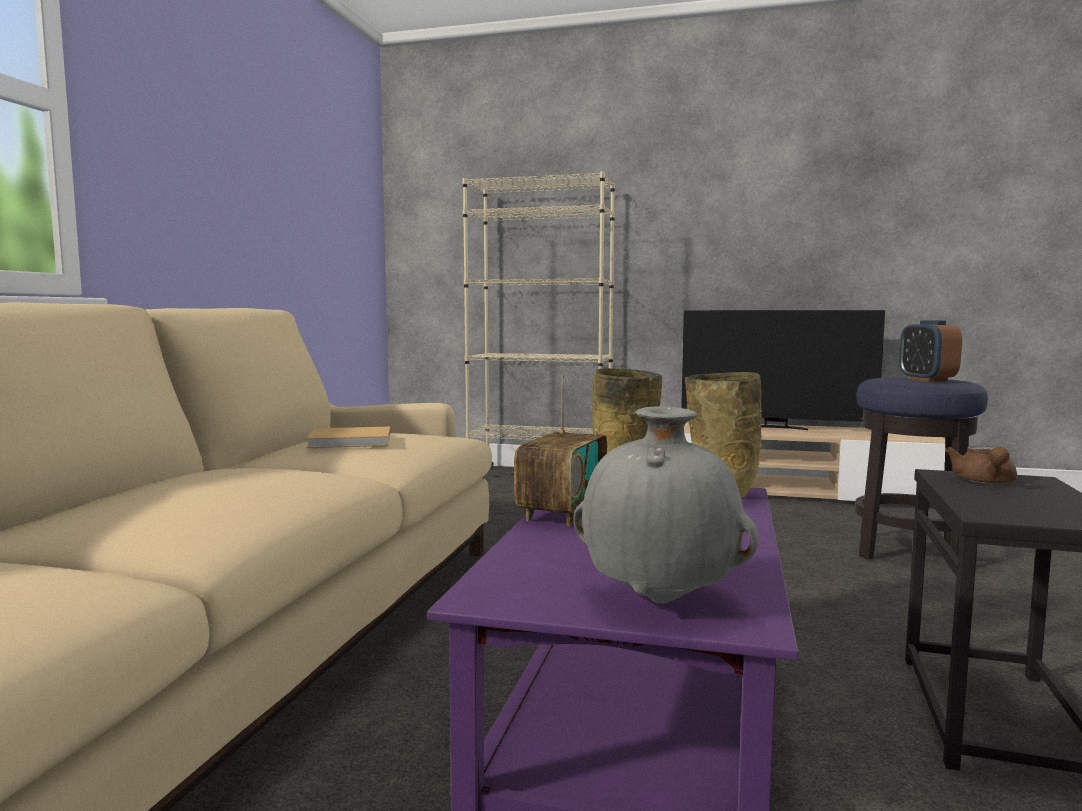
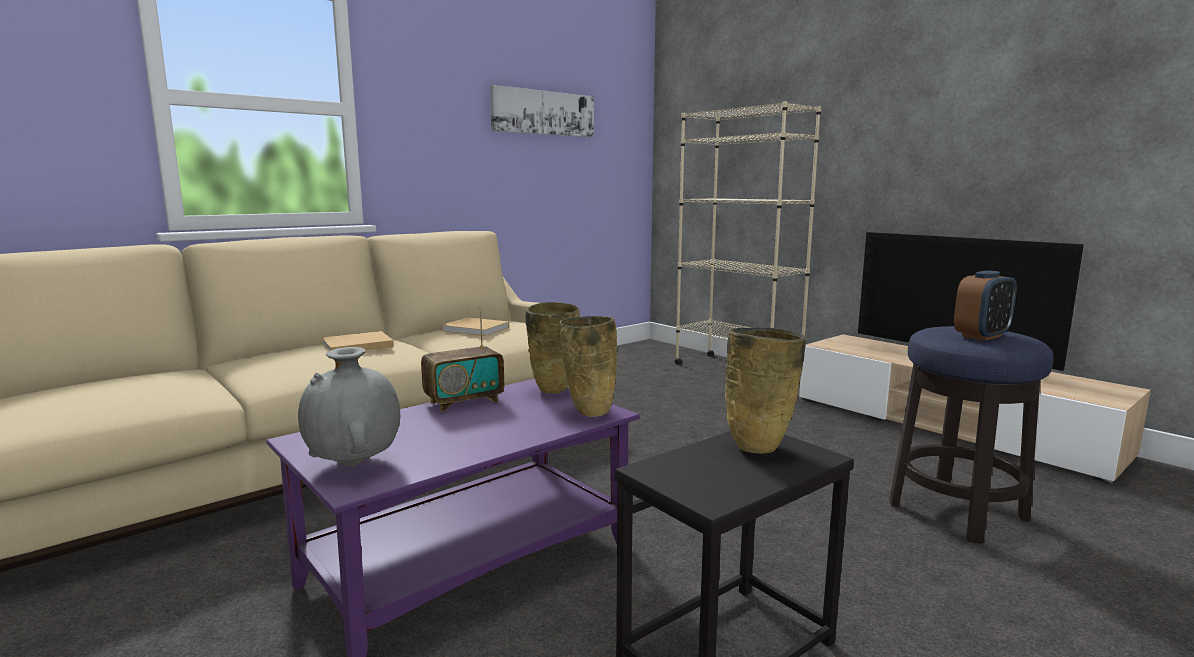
camera: 35 degrees right, 5 degrees up
(237, 476) = (355, 346): none -> beige book
(289, 160) = (543, 113): none -> picture
(927, 380) = (981, 336): alarm clock -> alarm clock turned 150 degrees counterclockwise
(985, 482) = (760, 447): brown teapot -> beige vase

